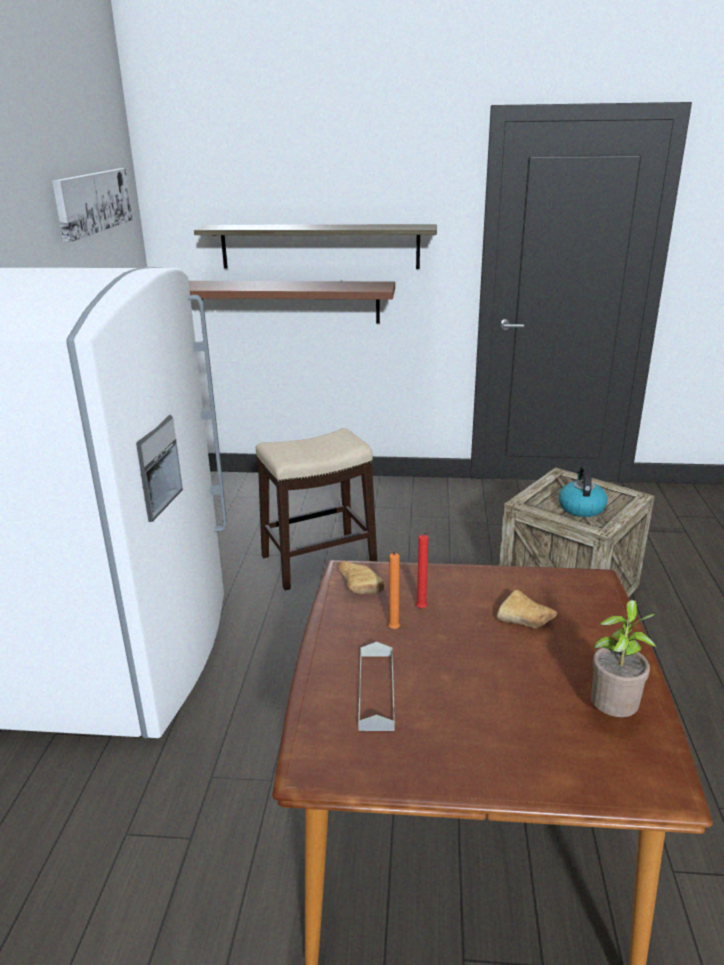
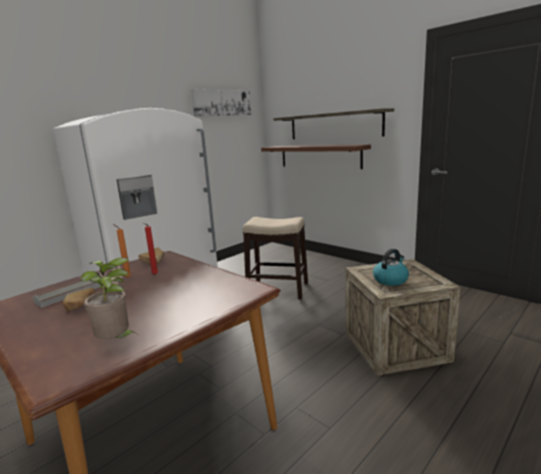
camera: 40 degrees right, 10 degrees down
(526, 620) = (182, 292): bread -> bread (78, 307)

